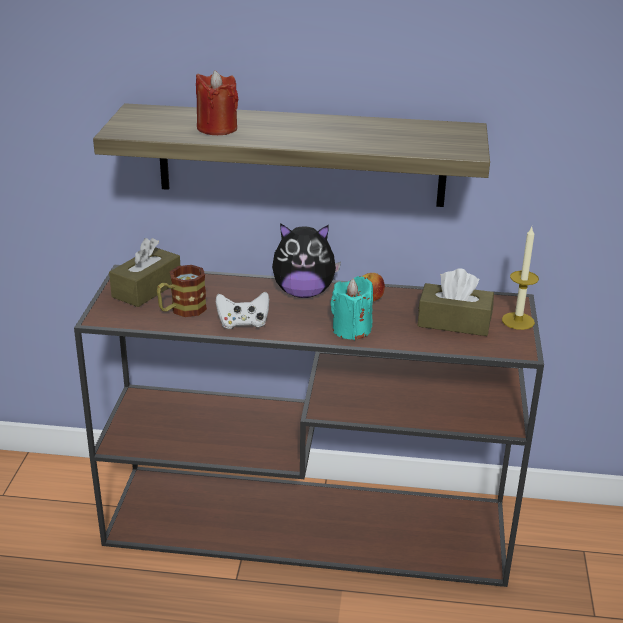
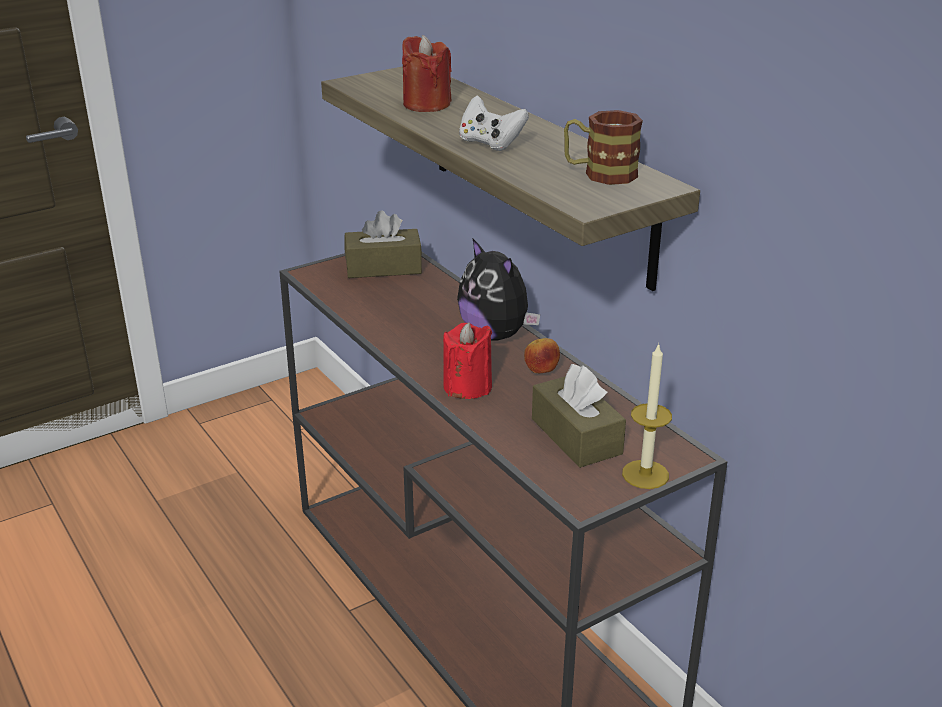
camera: 50 degrees right, 0 degrees up
(182, 310) = (373, 297): mug -> mug (599, 174)
(243, 323) = (393, 332): white game controller -> white game controller (490, 143)
(351, 329) = (467, 387): turquoise candle -> red candle

